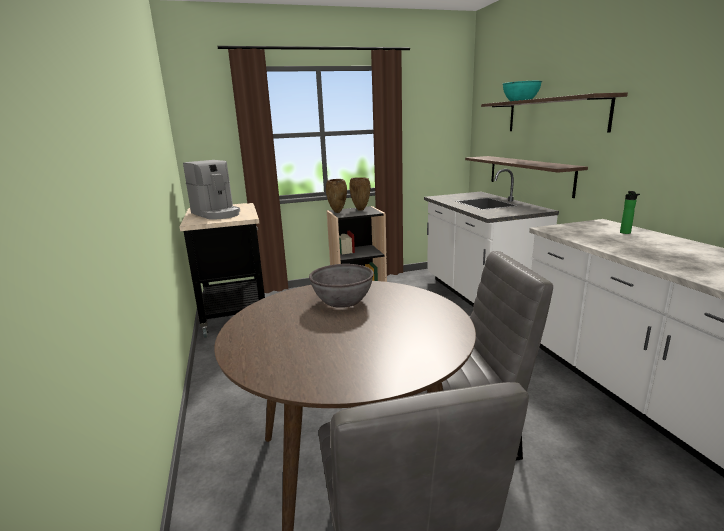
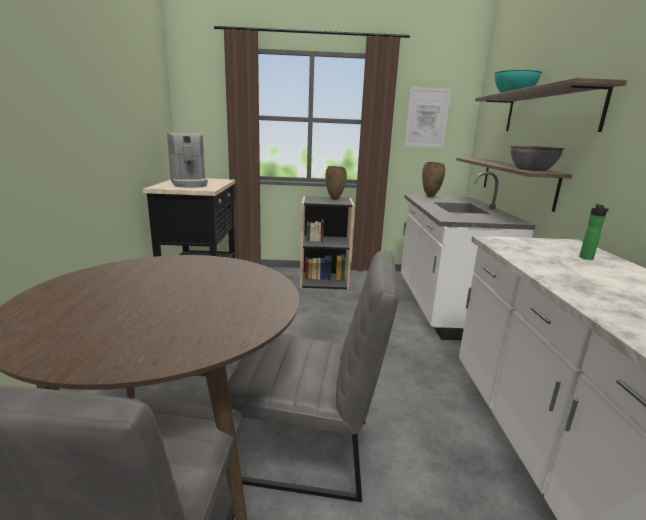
camera: 15 degrees right, 0 degrees up
(338, 212) = (310, 198): brown vase -> brown vase (430, 197)
(342, 301) = (193, 274): grey bowl -> grey bowl (531, 169)
(429, 122) = (426, 118): none -> picture

